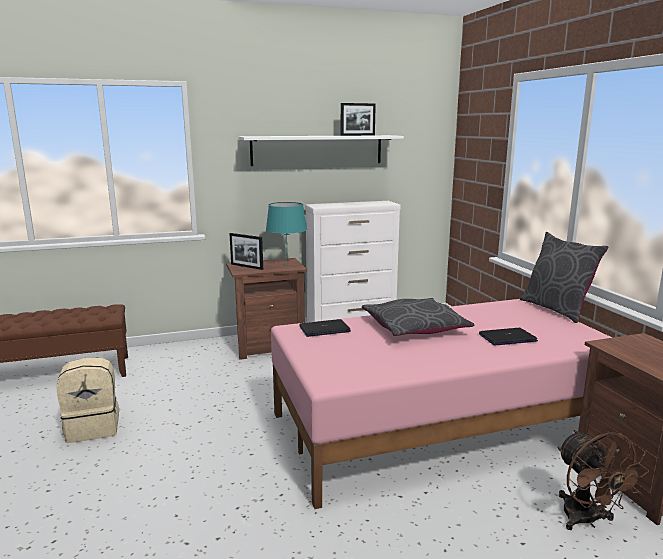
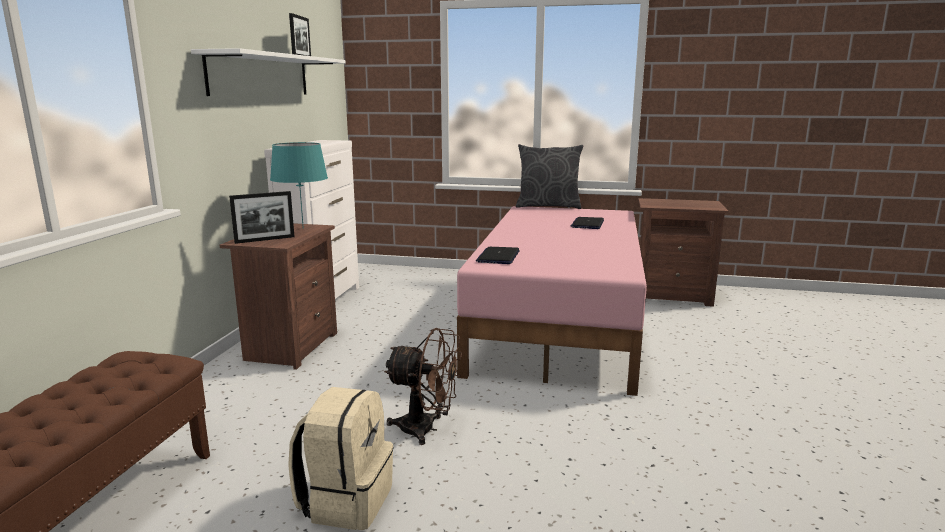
camera: 60 degrees left, 0 degrees up
(414, 327) = (534, 236): grey pillow -> none
(587, 520) = (701, 319): brown fan -> brown fan (426, 429)

